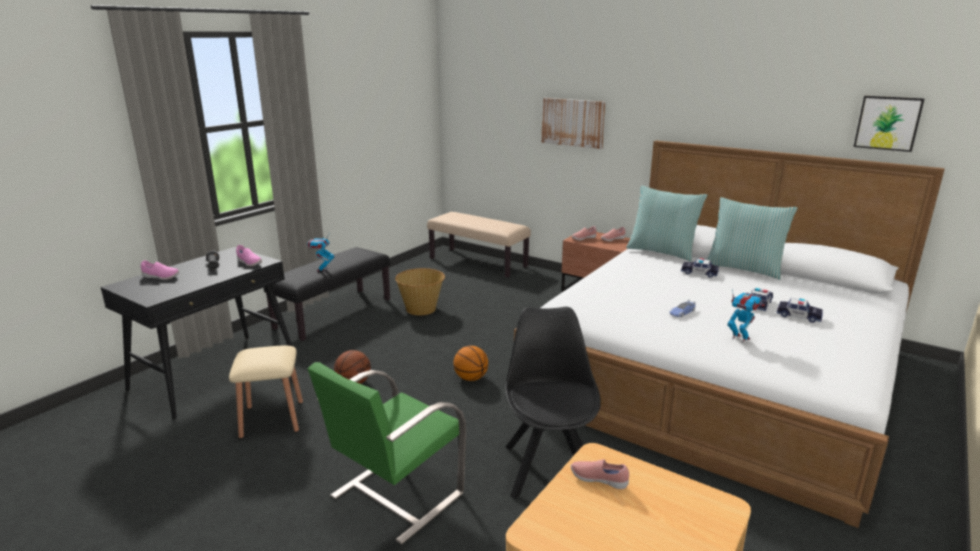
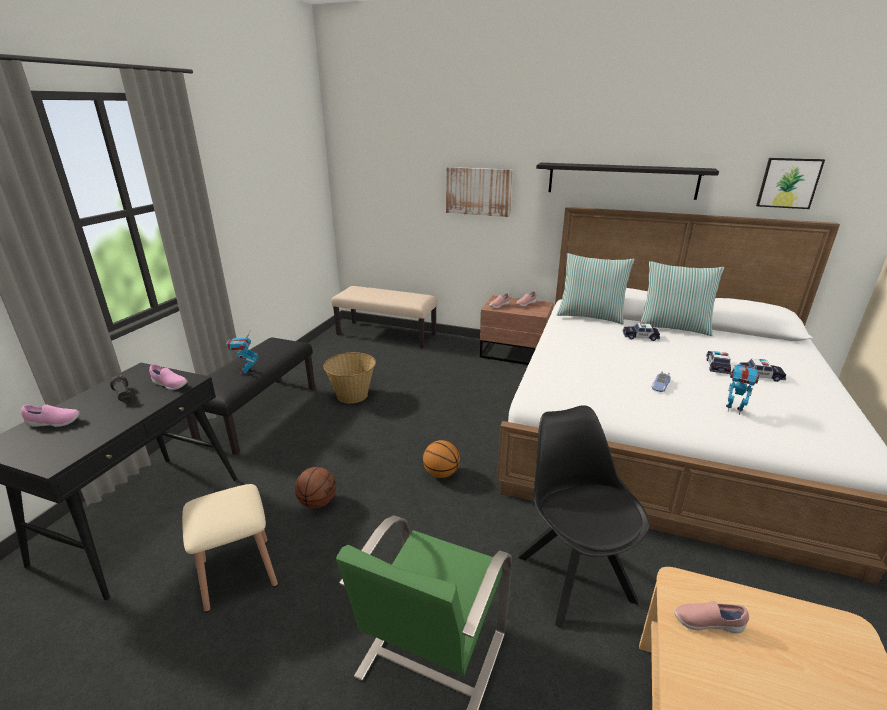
camera: 15 degrees left, 5 degrees up
(712, 115) = (621, 180): none -> black shelf

